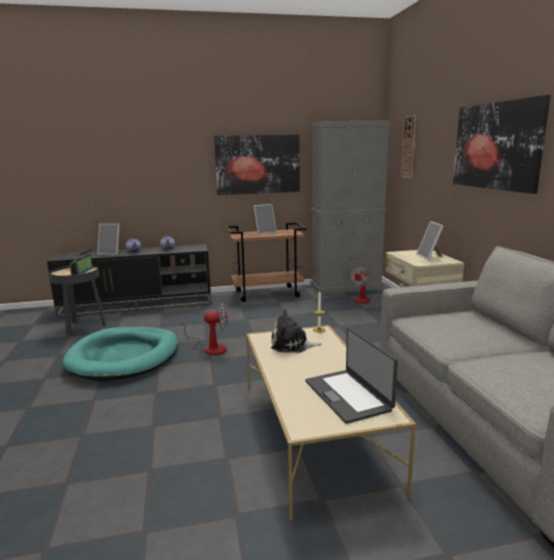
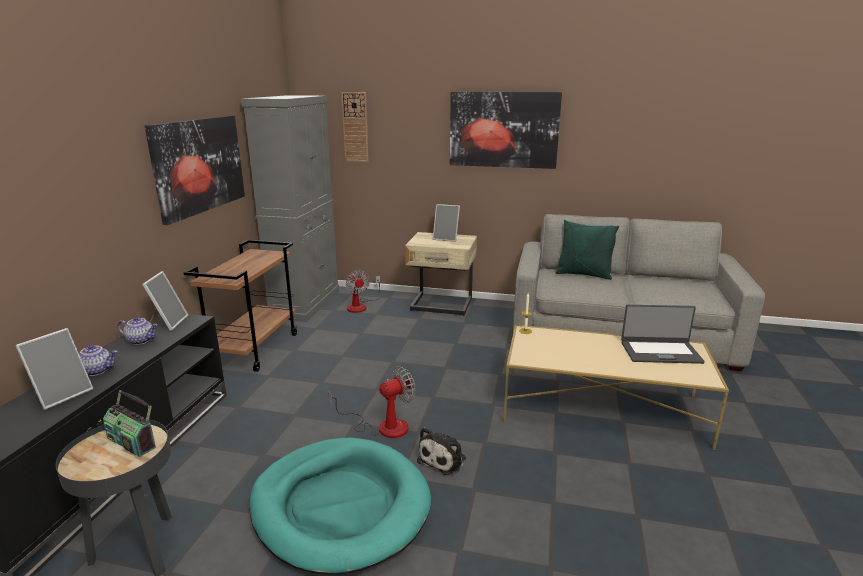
camera: 65 degrees left, 5 degrees up
(209, 348) = (383, 426): fan -> fan turned 45 degrees clockwise
(265, 232) = (238, 264): picture frame -> picture frame (168, 323)
(292, 345) = (553, 350): plush toy -> plush toy (444, 459)
(486, 325) = (583, 275): none -> green pillow

